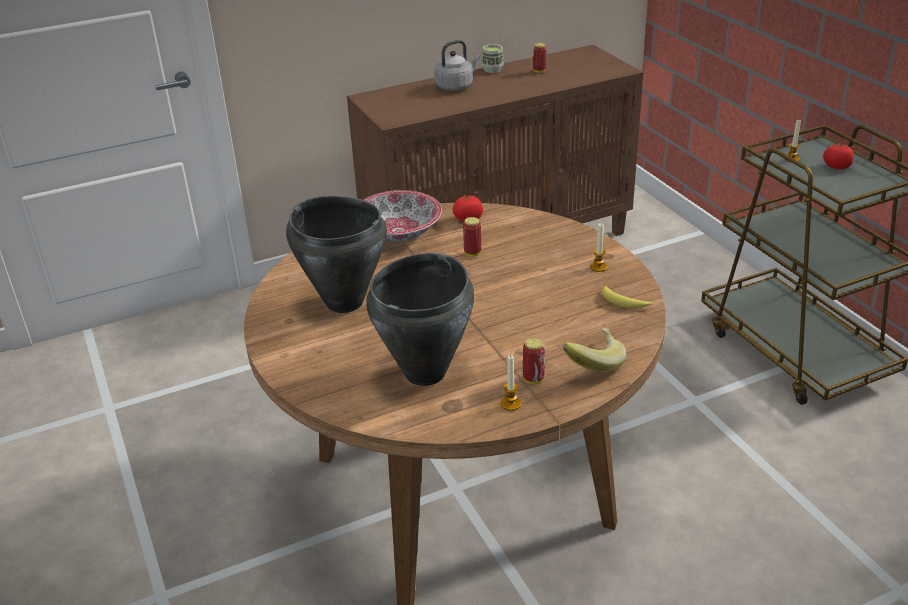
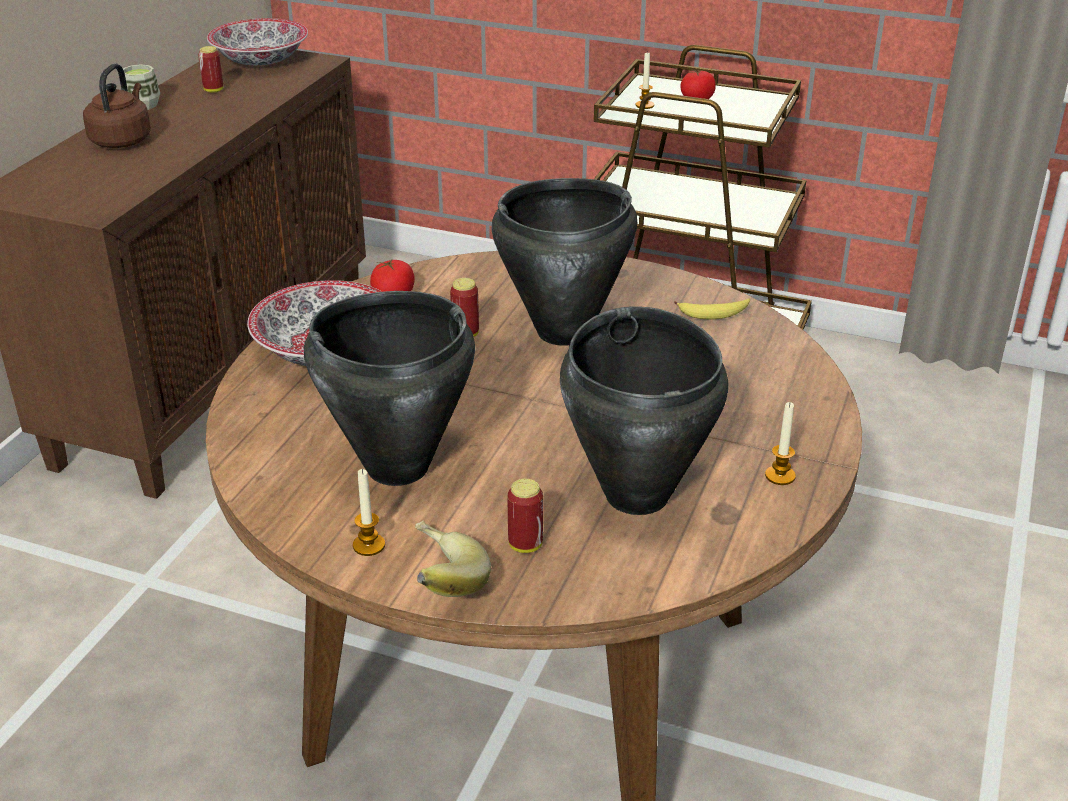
camera: 45 degrees left, 0 degrees up
(456, 86) = (122, 140): grey kettle -> brown kettle
(523, 275) = (564, 332): none -> black cooking pot
(533, 379) = (759, 438): can -> can (525, 545)
(590, 60) = (260, 60): none -> bowl
(592, 363) = (785, 390): banana -> banana (438, 584)
(598, 267) = (630, 289): candle -> candle (369, 545)

